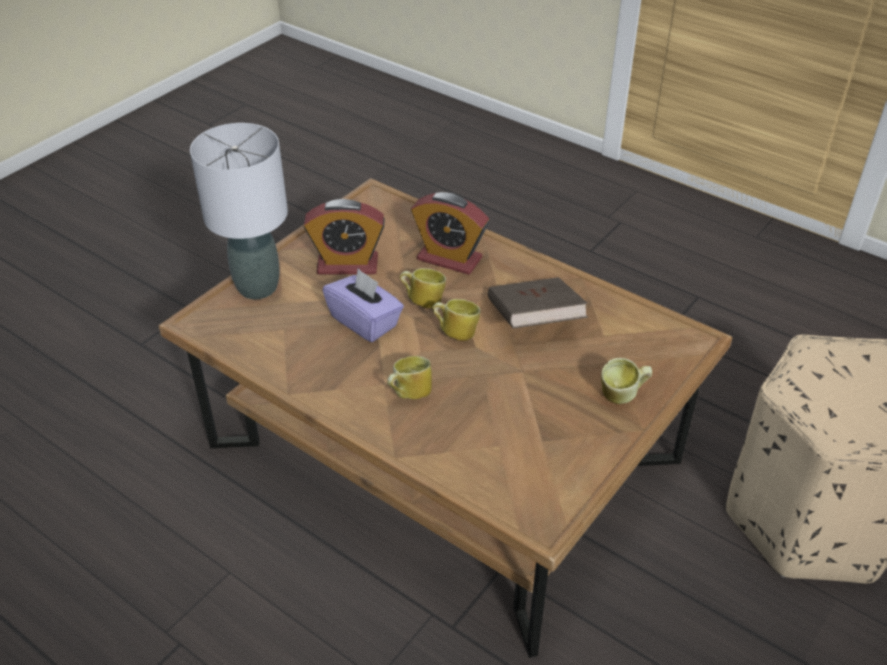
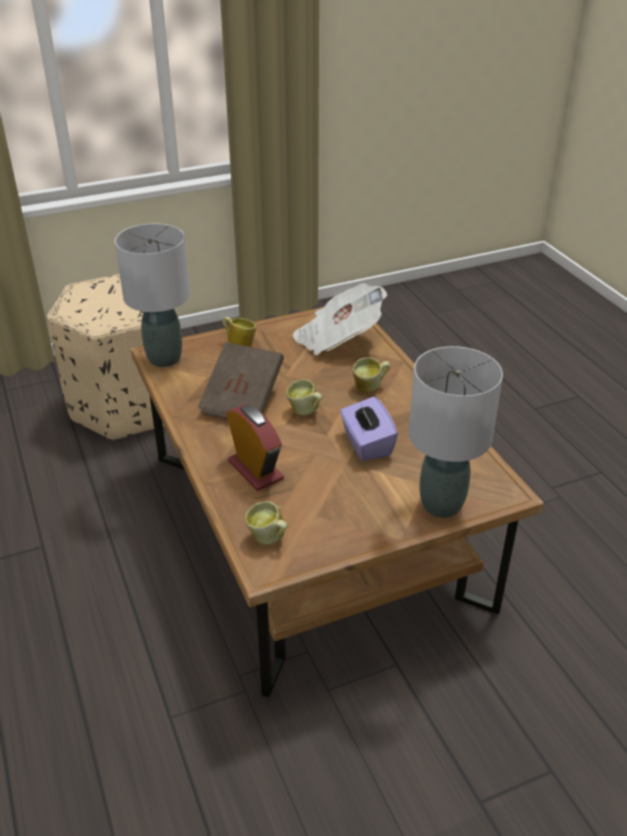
camera: 150 degrees left, 5 degrees down
(347, 265) = (347, 498): alarm clock -> none
(423, 301) = (309, 443): mug -> mug (269, 540)
(509, 459) = (338, 339): none -> newspaper
(676, 337) = (164, 358): none -> grey table lamp

